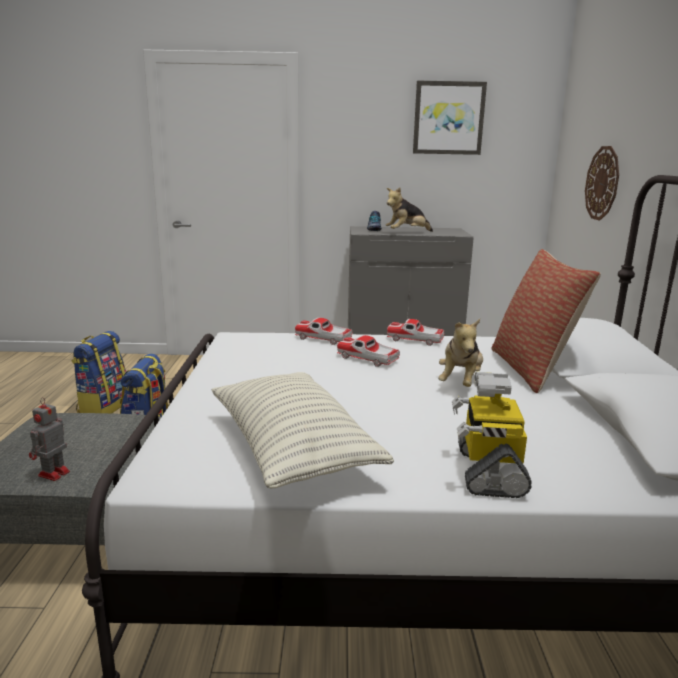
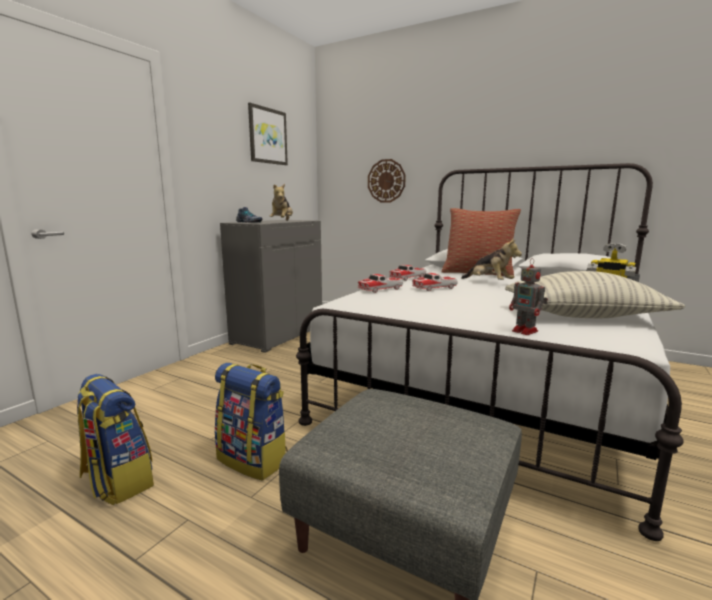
camera: 60 degrees left, 5 degrees down
(52, 474) = (479, 444): toy robot -> toy robot (526, 331)

